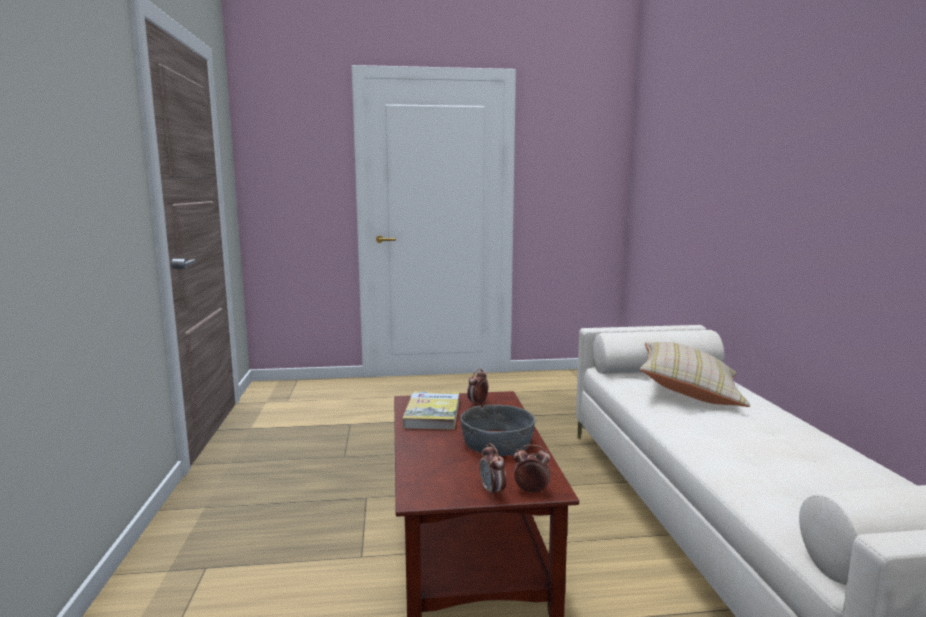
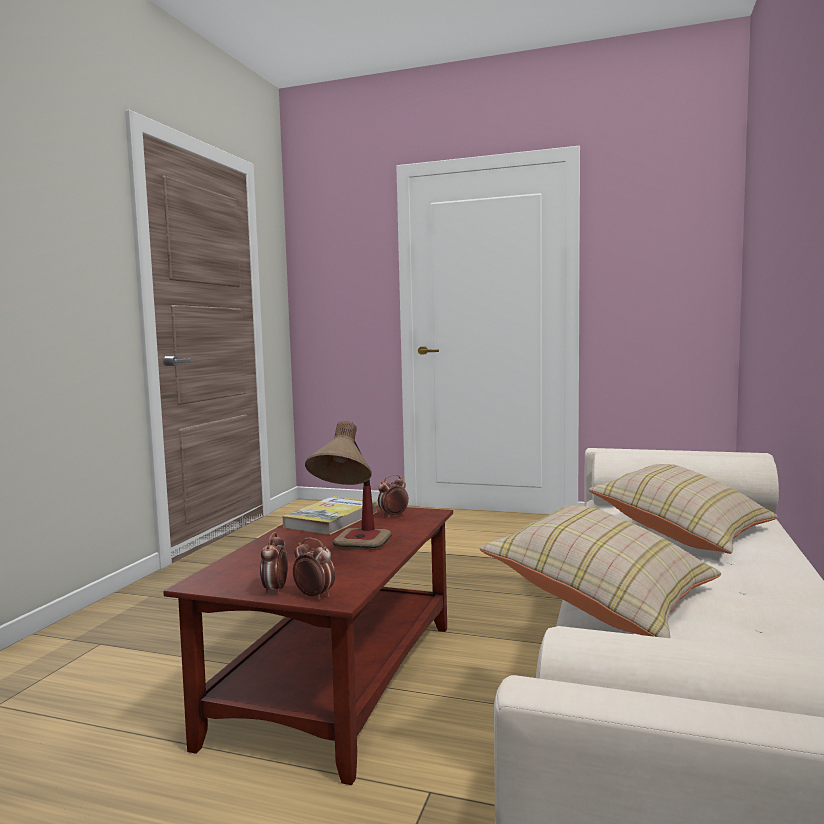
camera: 25 degrees right, 5 degrees down
(498, 443) = (354, 551): grey bowl -> table lamp
(716, 456) = (604, 601): none -> beige pillow

